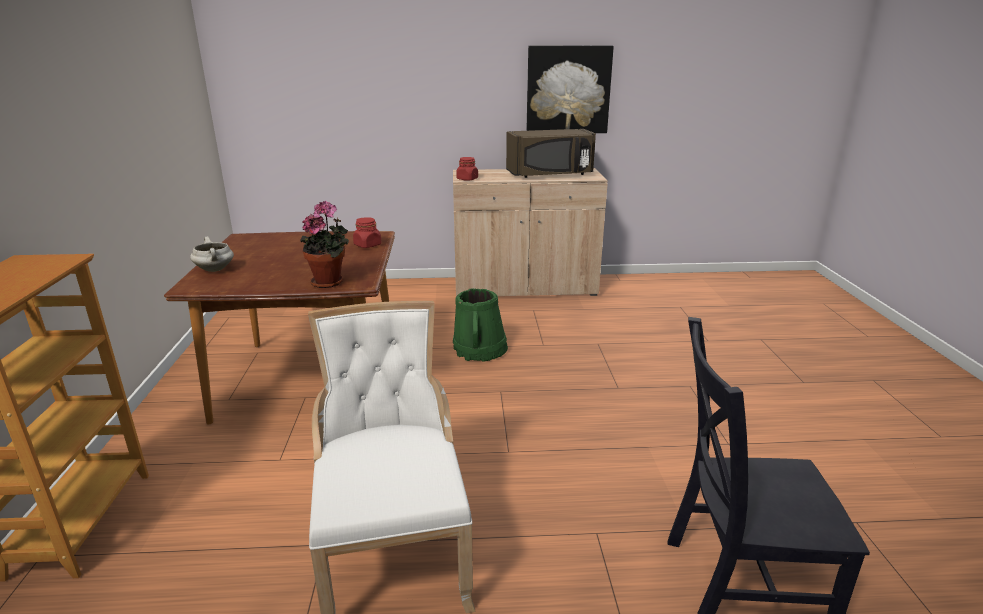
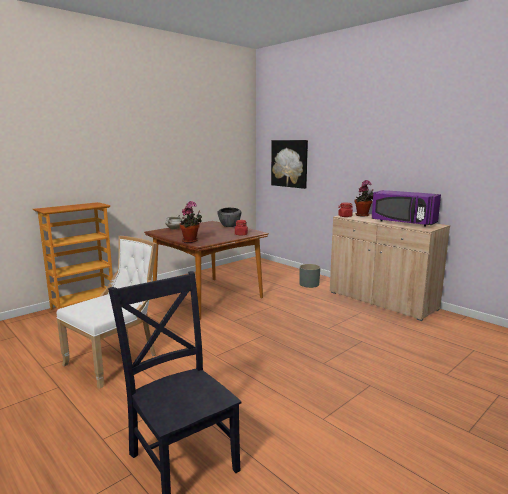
camera: 50 degrees right, 10 degrees down
(299, 236) = (229, 226): none -> bowl
(410, 297) = (309, 284): none -> grey planter
(480, 349) = (292, 316): green bucket -> none
(481, 173) = (363, 215): none -> potted plant
(550, 174) = (403, 222): brown microwave -> purple microwave
(568, 90) = (434, 165): picture -> picture (289, 163)

